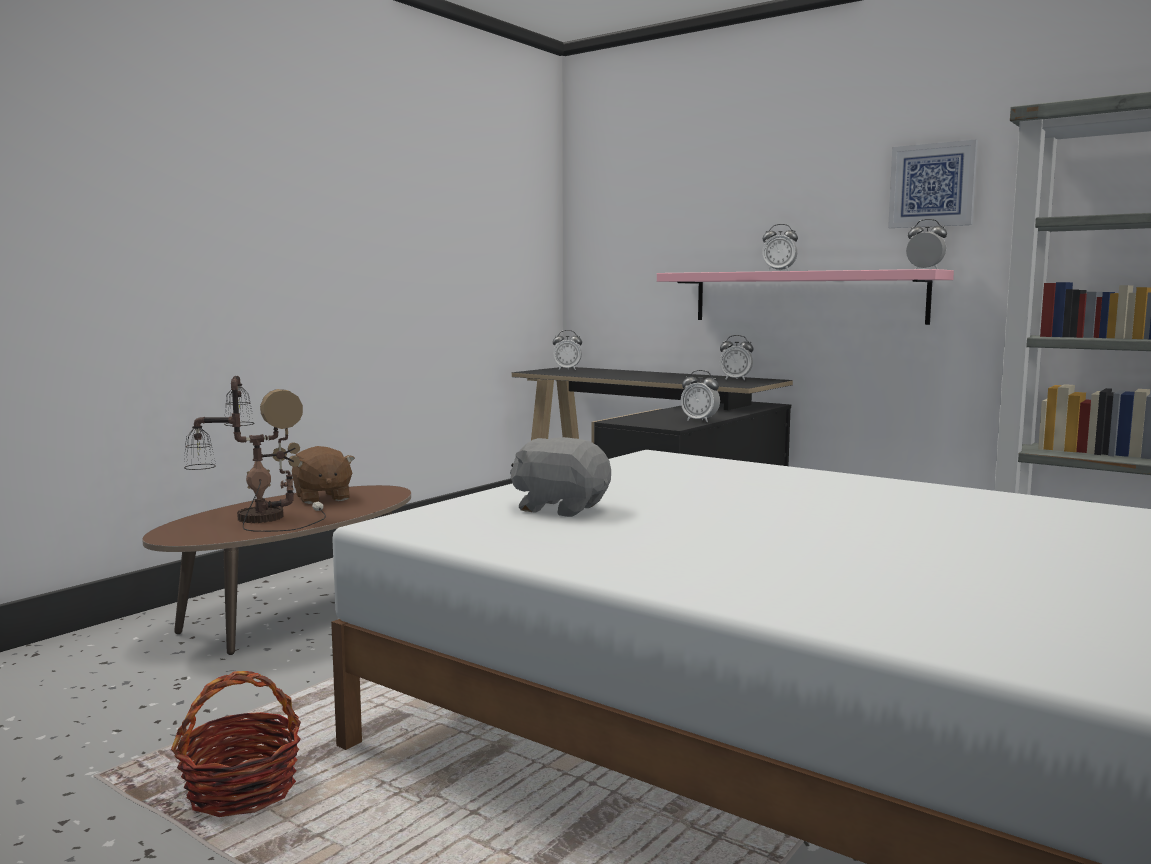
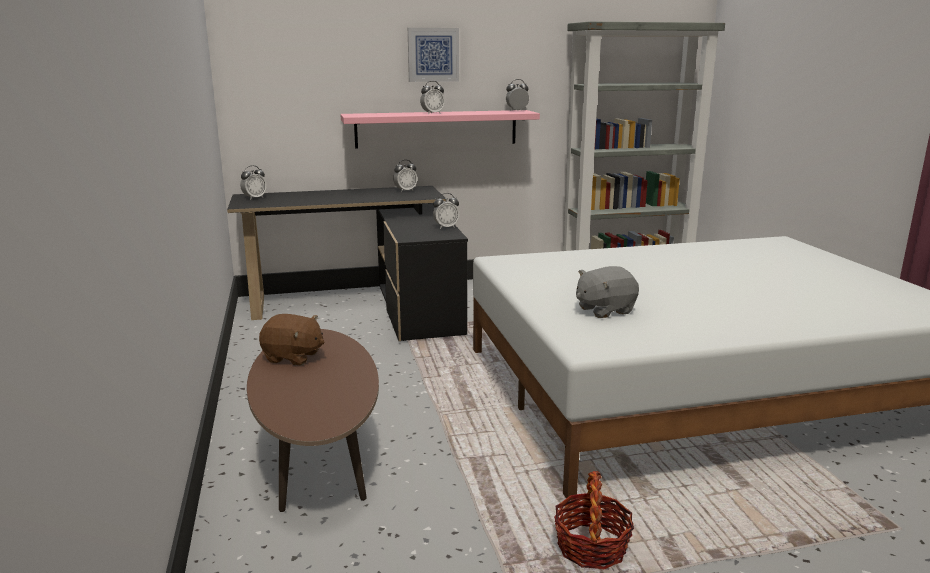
camera: 50 degrees left, 10 degrees up
(257, 518) = (313, 389): table lamp -> none
(932, 185) = (513, 57): picture -> picture (433, 55)

